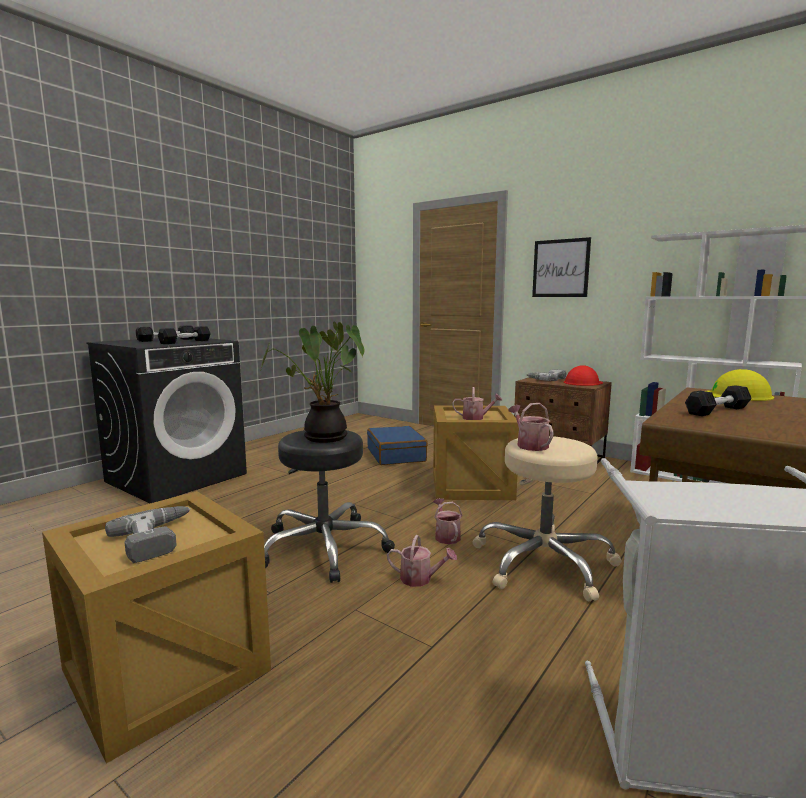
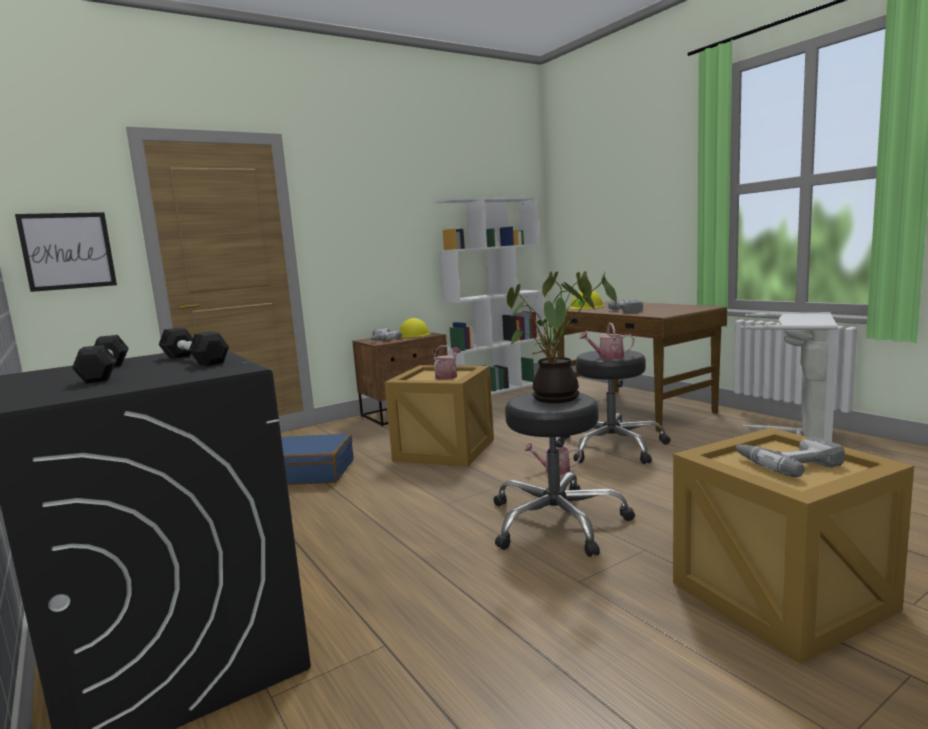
camera: 70 degrees left, 0 degrees up
(420, 579) = (630, 486): watering can -> none
(544, 563) = (612, 447): beige stool -> black stool
(560, 268) = (356, 226): picture -> picture (68, 251)
(582, 382) = (413, 334): red hard hat -> yellow hard hat
(717, 411) = (632, 310): black dumbbell -> power drill

